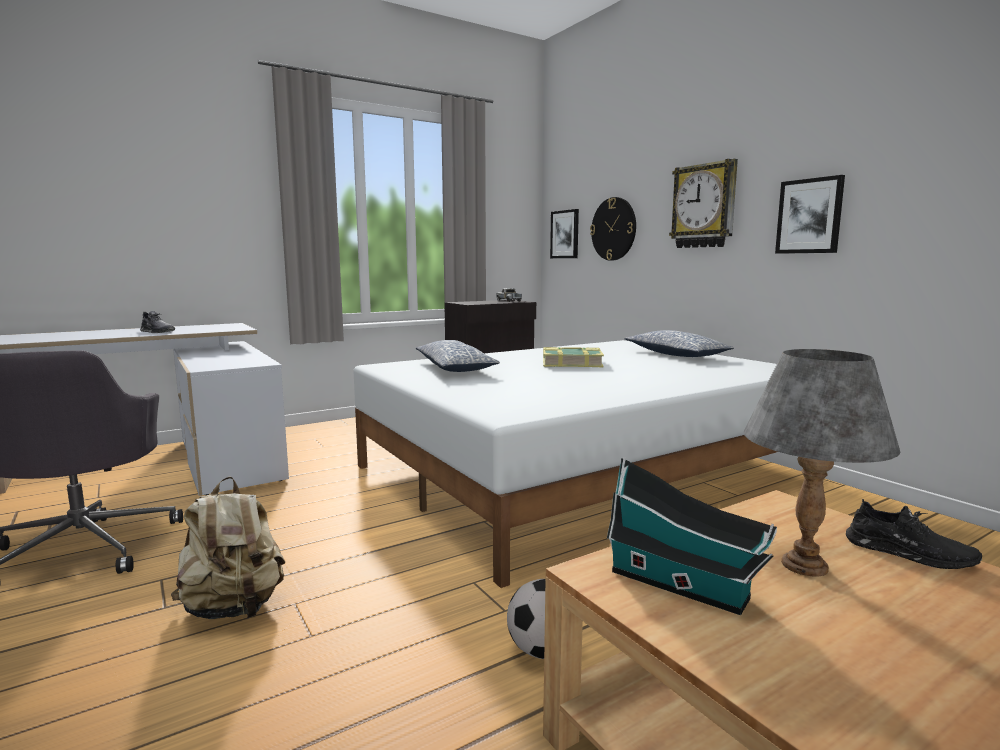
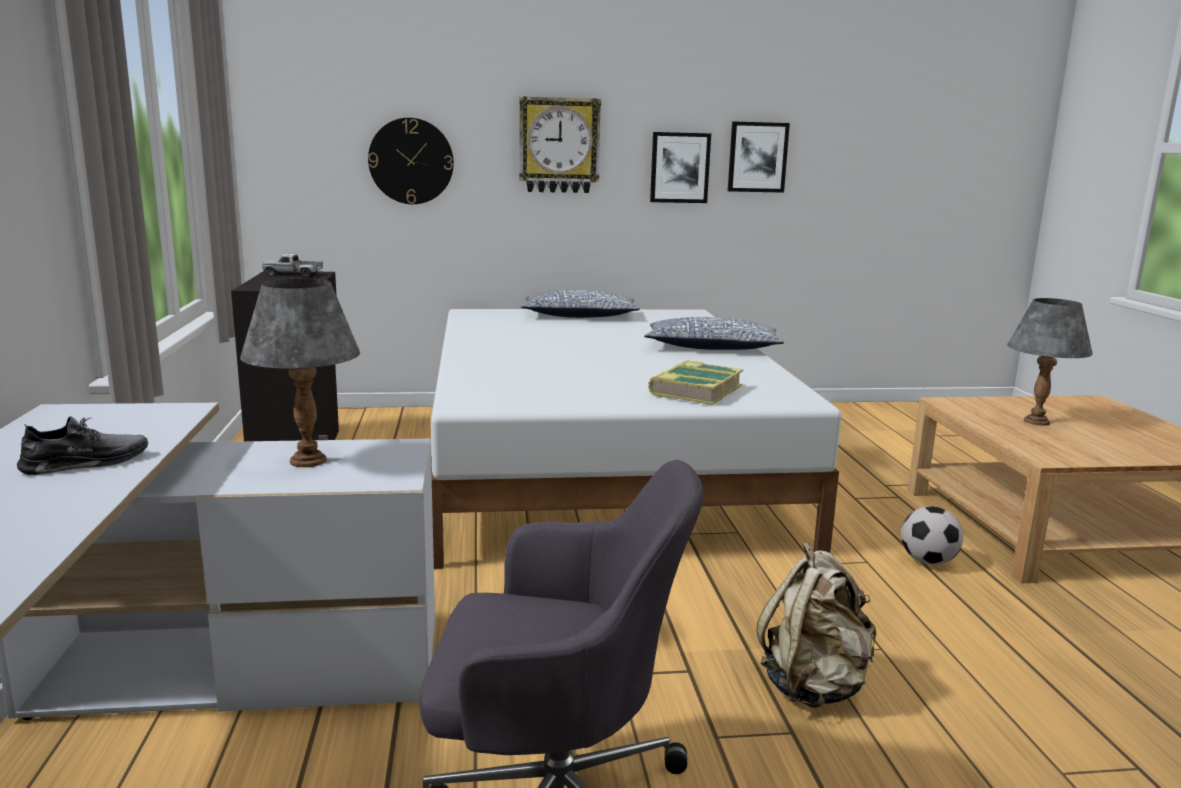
camera: 65 degrees left, 5 degrees up
(232, 358) = (308, 460): none -> grey table lamp
(454, 368) = (539, 381): pillow -> pillow (711, 348)
(565, 234) = (303, 162): picture -> picture (757, 157)
(571, 363) = (577, 346): book -> book (695, 391)
(683, 586) = (1064, 447): toy house -> none
(908, 553) = (1021, 402): black shoe -> none

